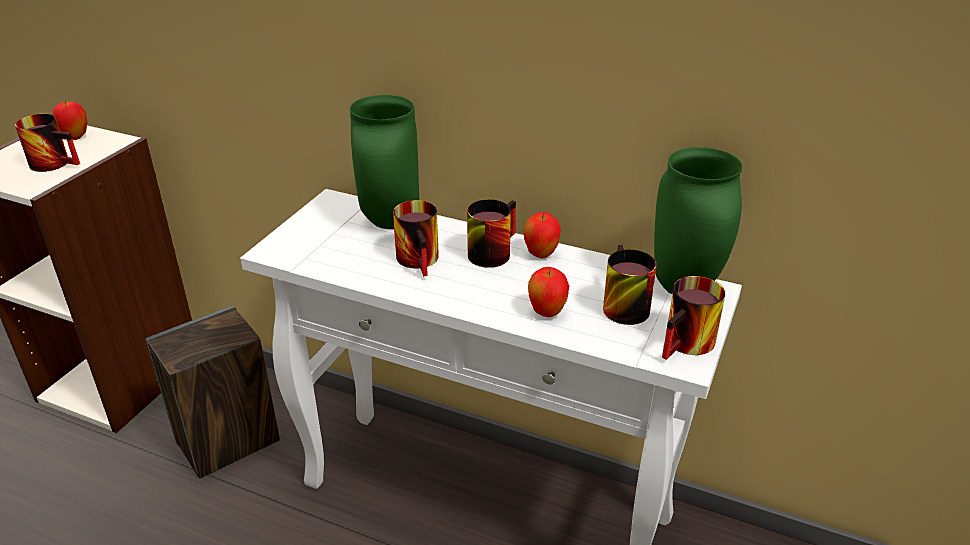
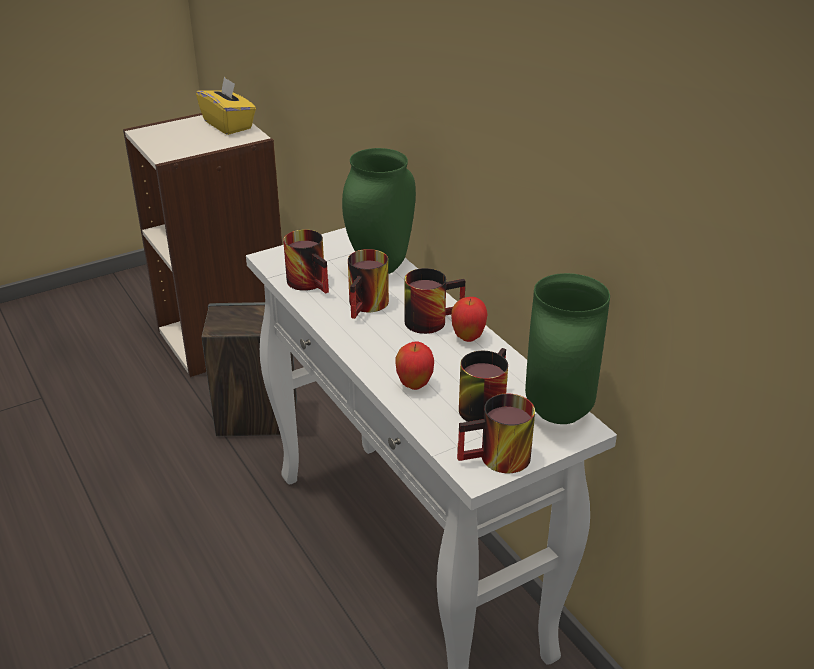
camera: 35 degrees right, 0 degrees up
(57, 162) = (197, 141): mug -> mug (313, 282)
(76, 137) = (228, 125): apple -> yellow tissue box

